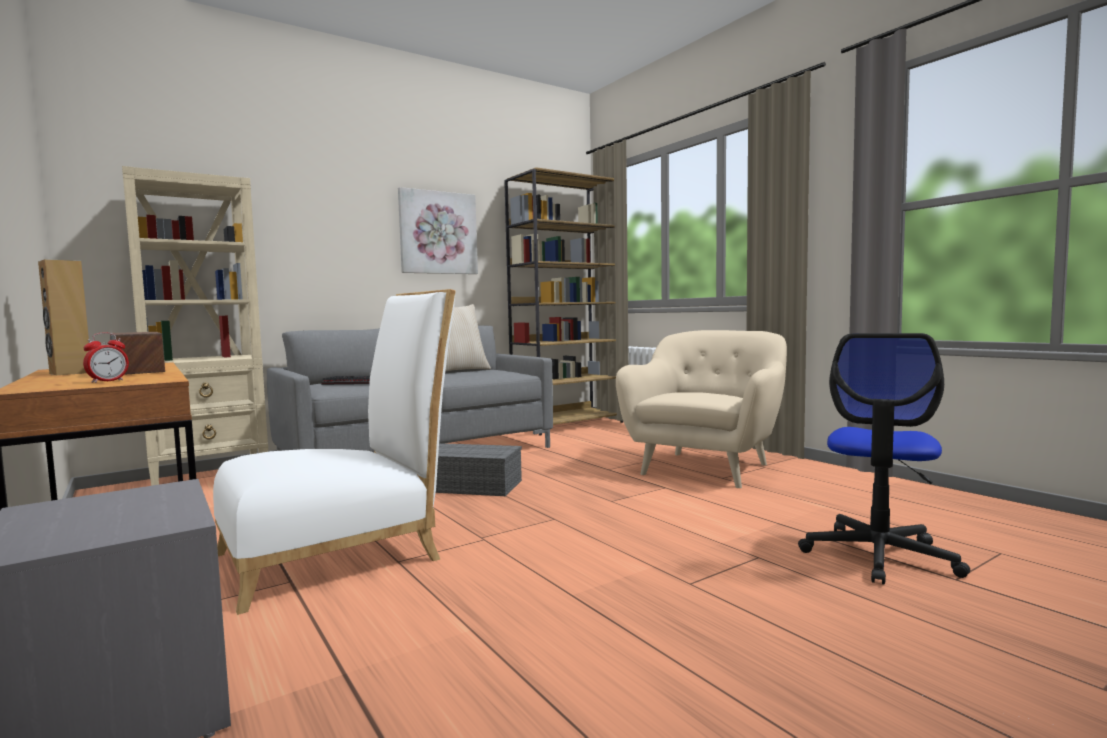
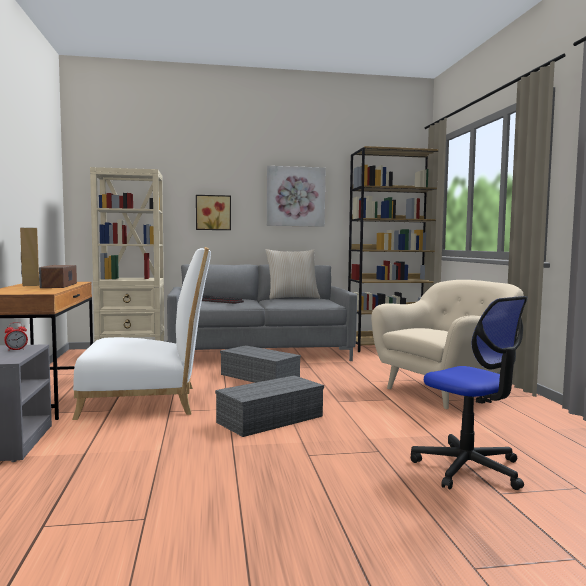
camera: 25 degrees right, 0 degrees up
(107, 381) = (26, 291): alarm clock -> alarm clock (16, 349)
(323, 253) = (213, 212): none -> picture
(564, 541) = (271, 418): none -> grey storage box
(879, 556) = (468, 468): office chair -> office chair turned 90 degrees counterclockwise

